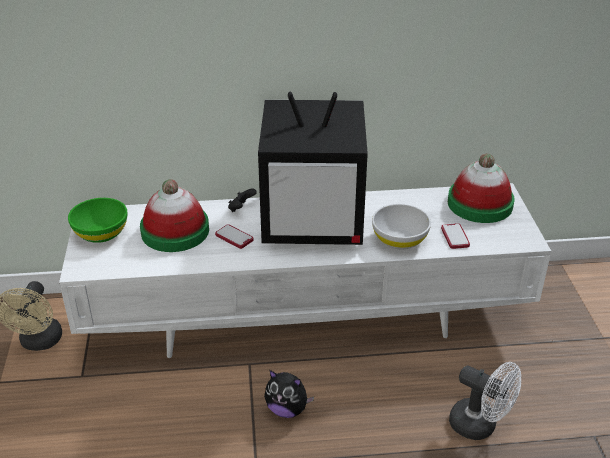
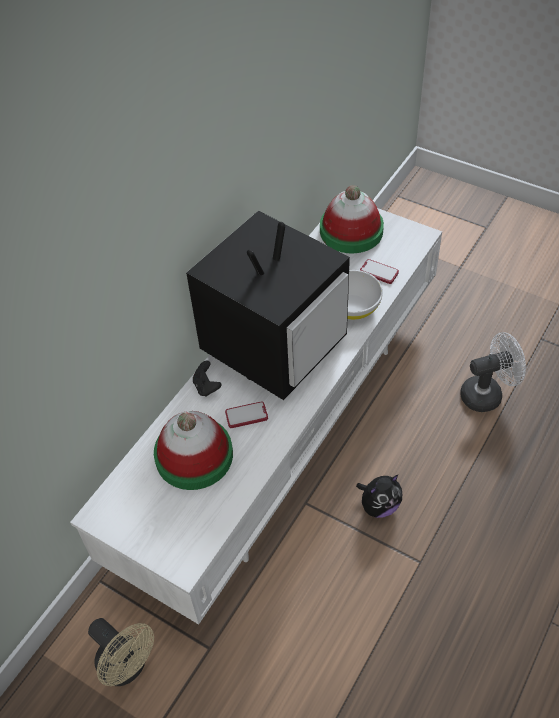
camera: 50 degrees left, 15 degrees up
(101, 233) = (139, 519): green bowl -> none

